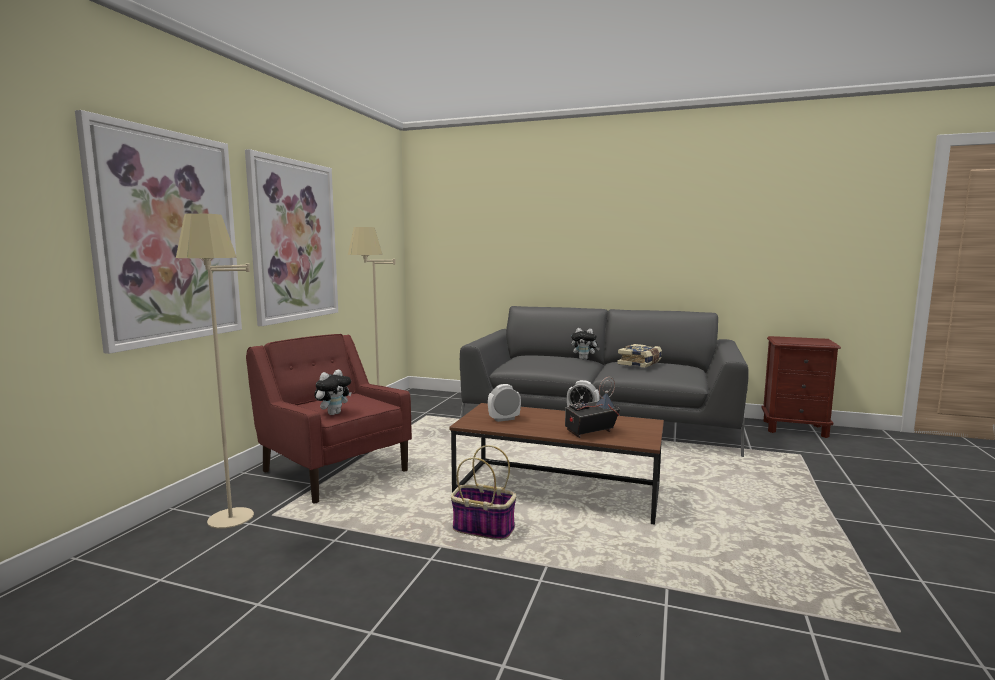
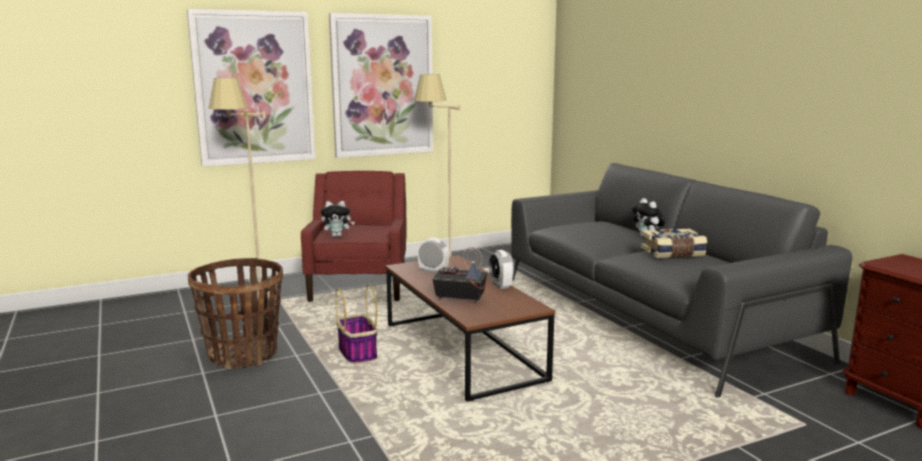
camera: 45 degrees right, 5 degrees up
(371, 587) = (243, 354): none -> basket

